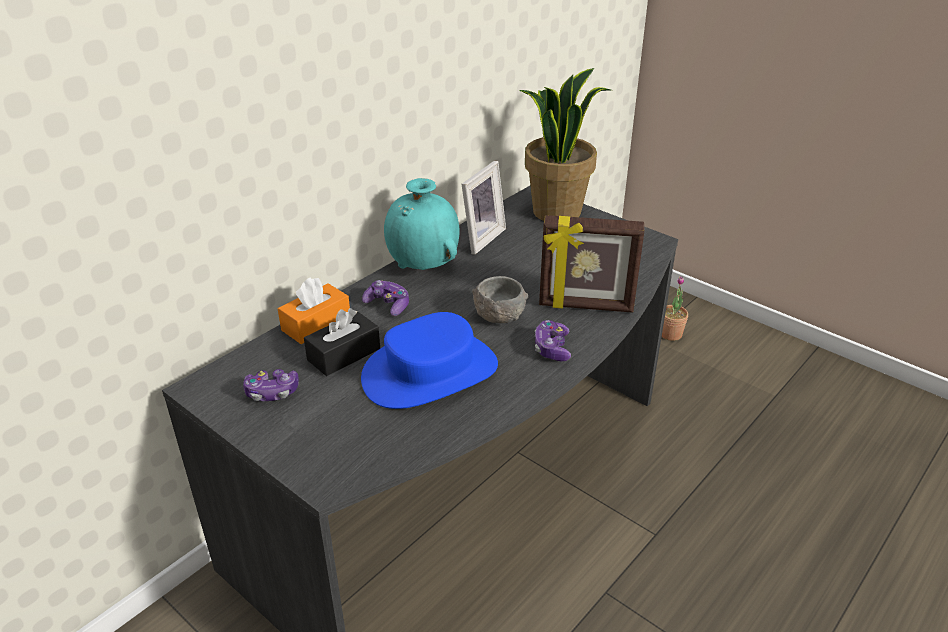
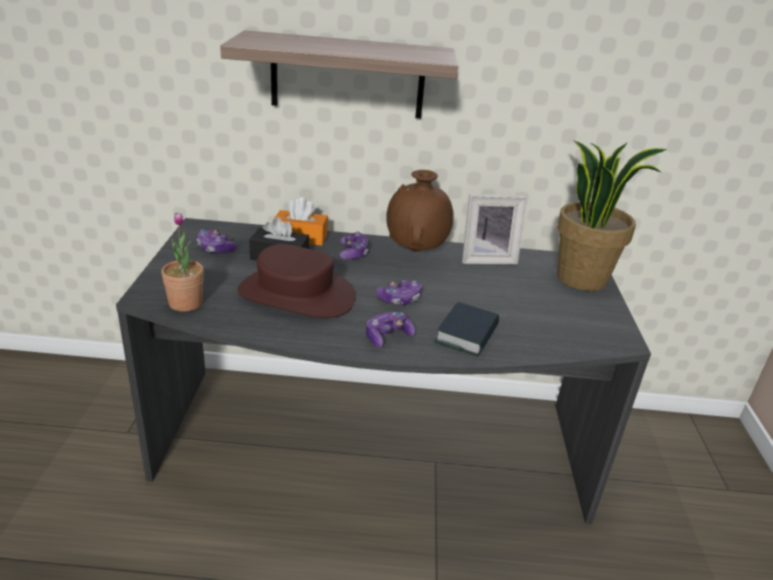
camera: 50 degrees right, 5 degrees down
(305, 114) = (347, 76): none -> shelf
(424, 267) = (416, 250): turquoise vase -> brown vase
(430, 373) = (296, 294): blue hat -> brown hat
(499, 315) = (399, 299): grey bowl -> game controller
(585, 306) = (467, 335): picture frame -> book
(670, 334) = (702, 498): potted plant -> potted plant (186, 303)

